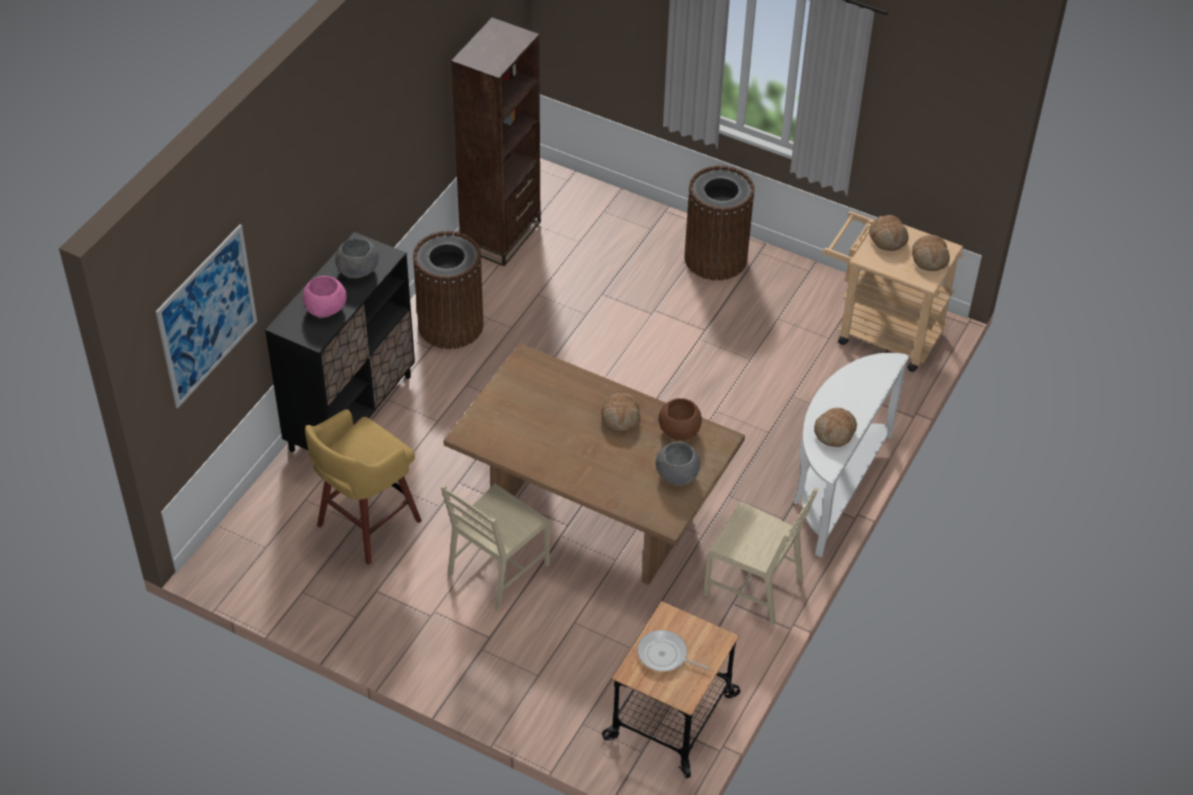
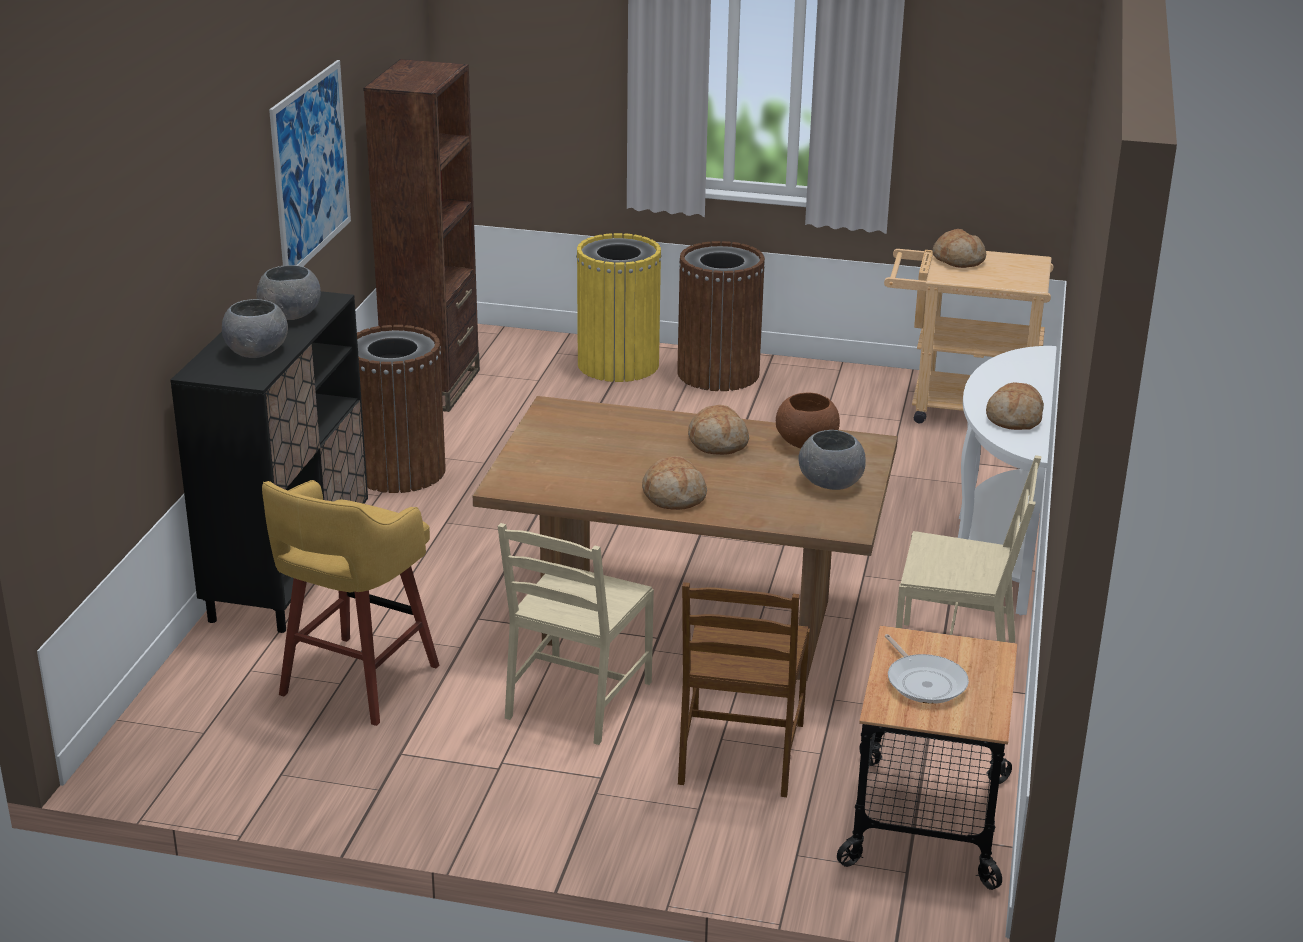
camera: 15 degrees left, 20 degrees down
(207, 316) = (94, 301): picture -> picture (311, 168)
(326, 308) = (257, 351): pink bowl -> grey bowl
(581, 637) = (740, 754): none -> brown chair
(645, 234) = (618, 364): none -> yellow trash can
(665, 655) = (924, 682): frying pan -> frying pan turned 120 degrees counterclockwise
(929, 258) = (1020, 269): bread -> bread (674, 496)

